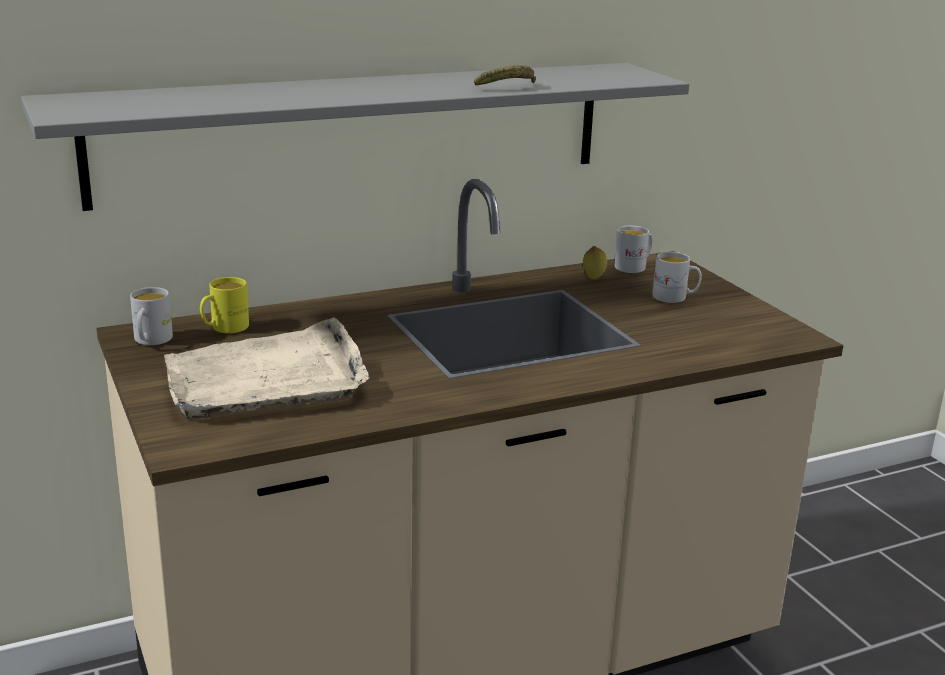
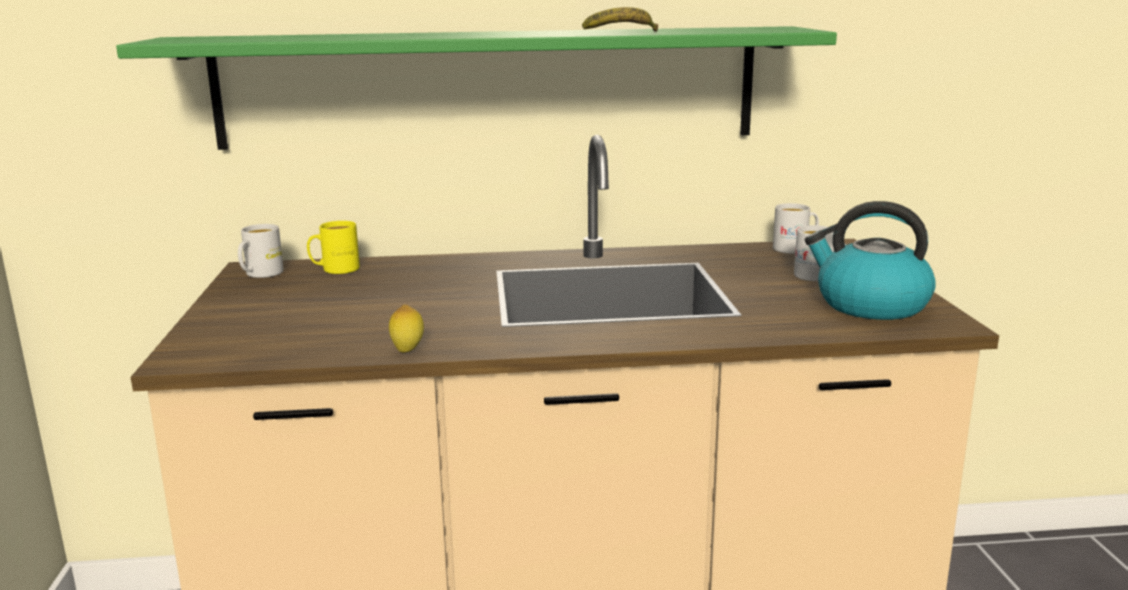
camera: 20 degrees right, 5 degrees down
(266, 378) = (326, 310): beige tray -> none
(357, 131) = (488, 87): grey shelf -> green shelf
(593, 278) = (741, 255): lemon -> lemon (407, 351)
(733, 324) = (870, 305): none -> kettle

